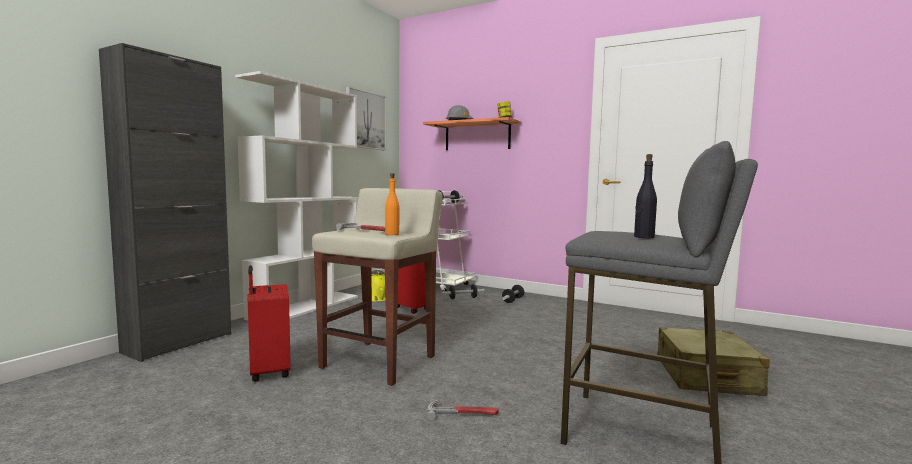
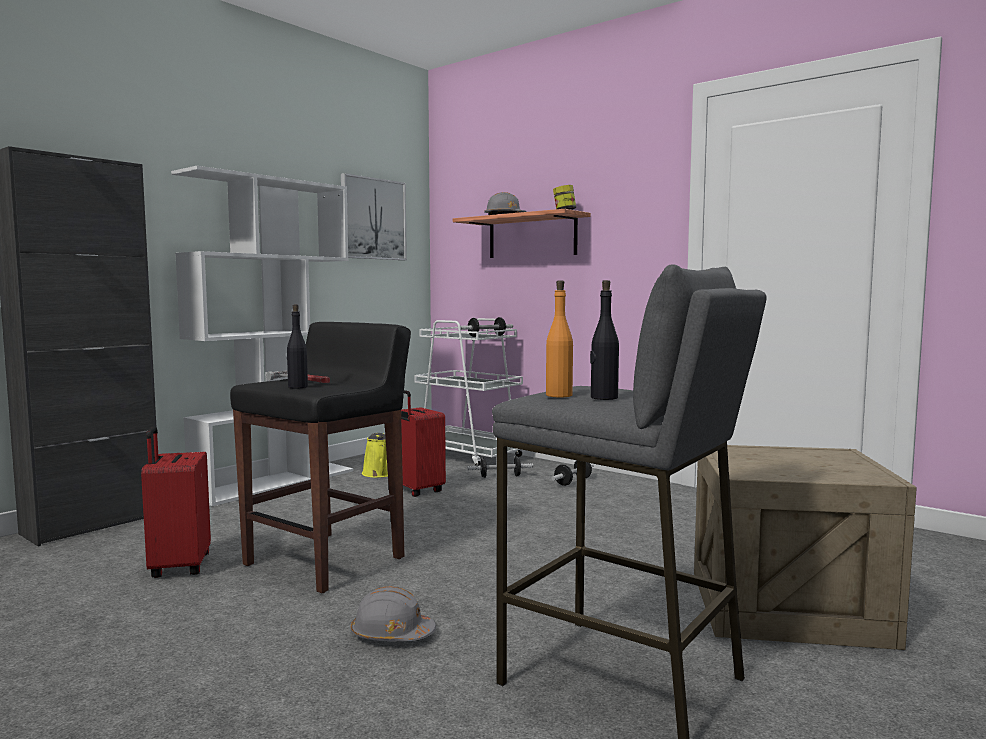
camera: 10 degrees right, 0 degrees up
(369, 234) = (297, 387): none -> black bottle
(380, 361) = (327, 560): beige stool -> black stool
(392, 234) = (327, 387): orange bottle -> orange bottle (558, 395)
(463, 413) = (392, 635): hammer -> grey hard hat
(705, 376) = (788, 607): beige suitcase -> crate

